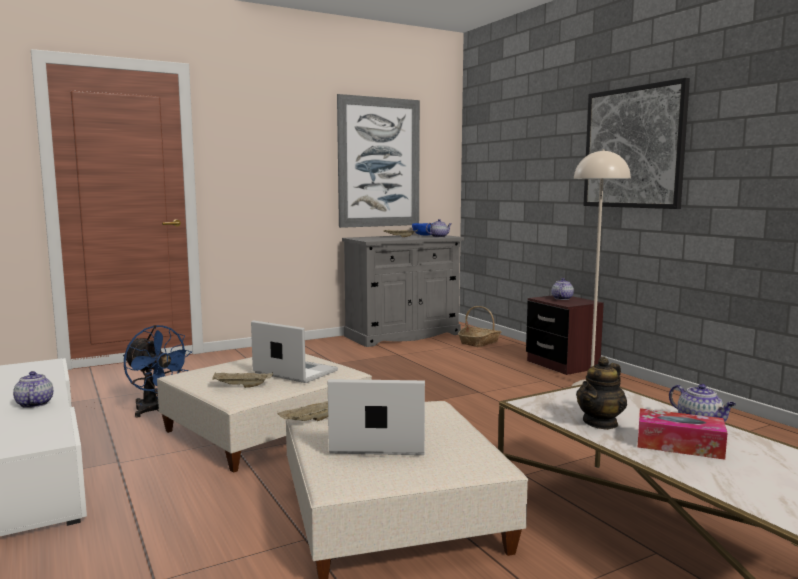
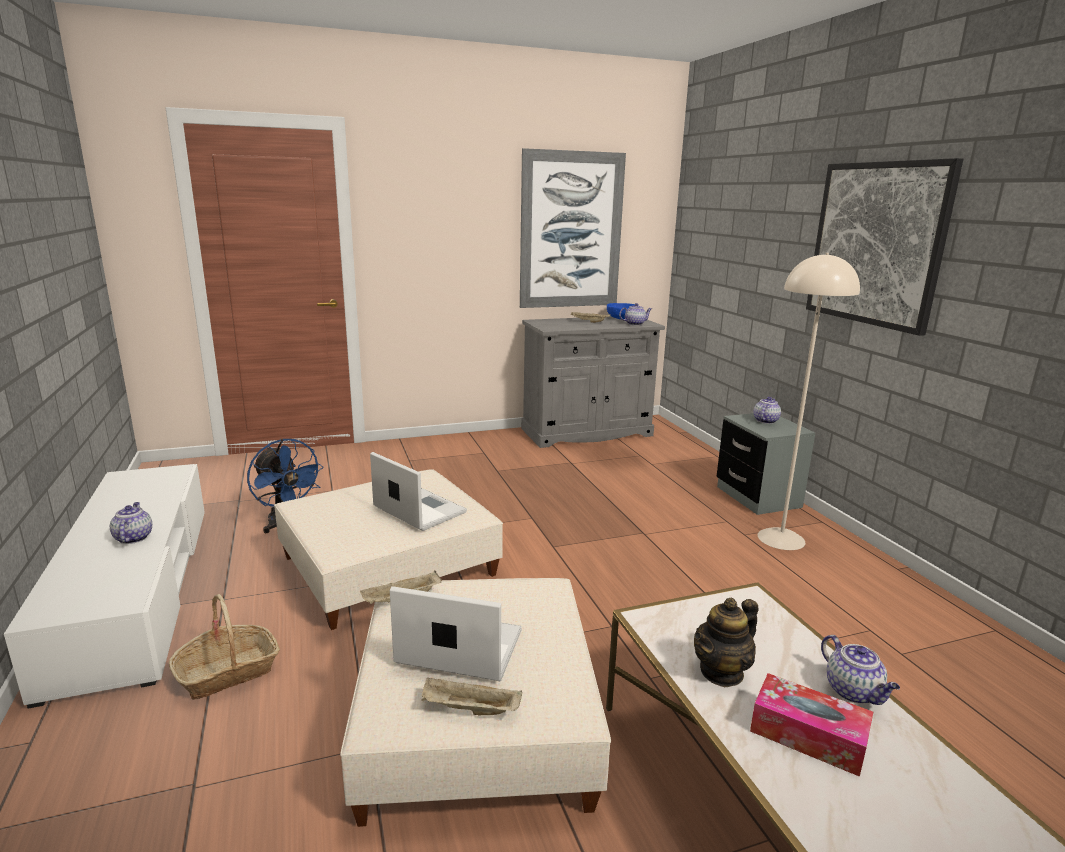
camera: 10 degrees right, 10 degrees up
(241, 386) = (351, 530): beige tray -> beige tray (469, 710)
(479, 342) = (671, 451): basket -> basket (228, 672)
(562, 365) = (757, 497): brown nightstand -> grey nightstand

